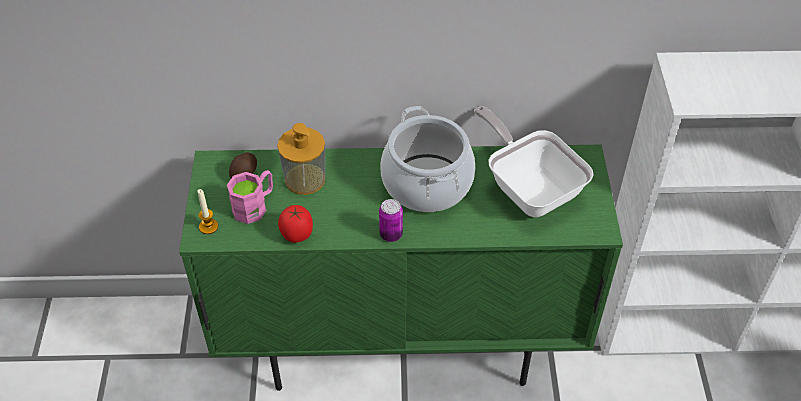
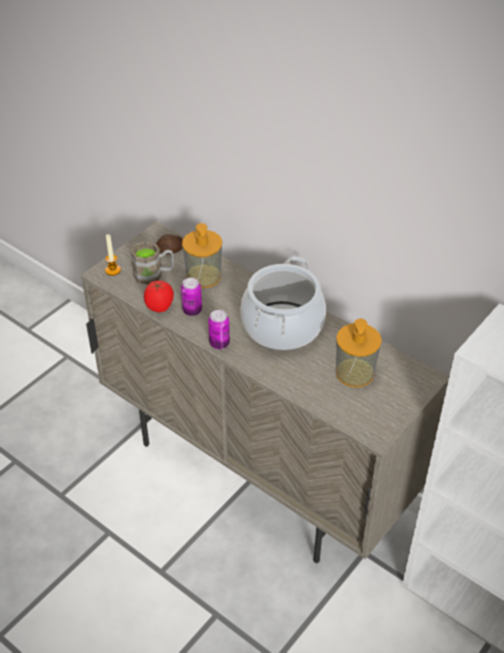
camera: 40 degrees right, 5 degrees down
(255, 206) = (154, 274): pink mug -> brown mug
(332, 219) = (192, 311): none -> can
(401, 344) = (255, 472): green cabinet -> beige cabinet
(529, 188) = (354, 373): frying pan -> soap dispenser

